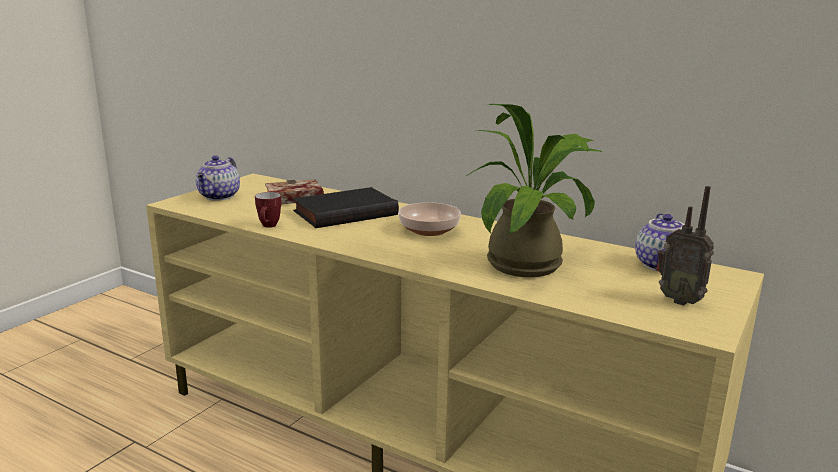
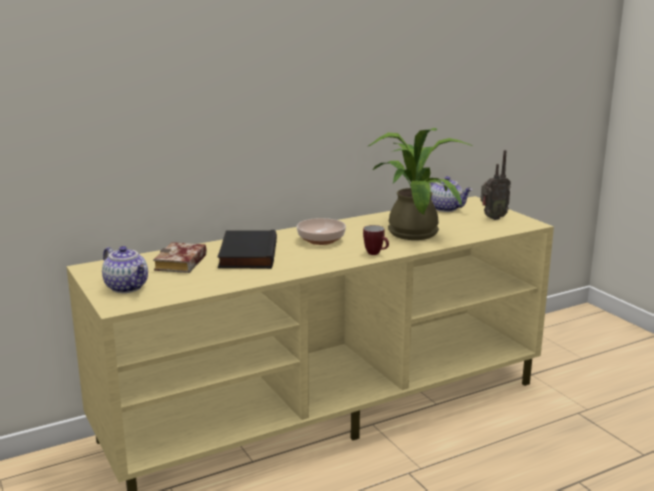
camera: 60 degrees left, 0 degrees up
(269, 227) = (245, 281): mug -> mug (376, 253)

